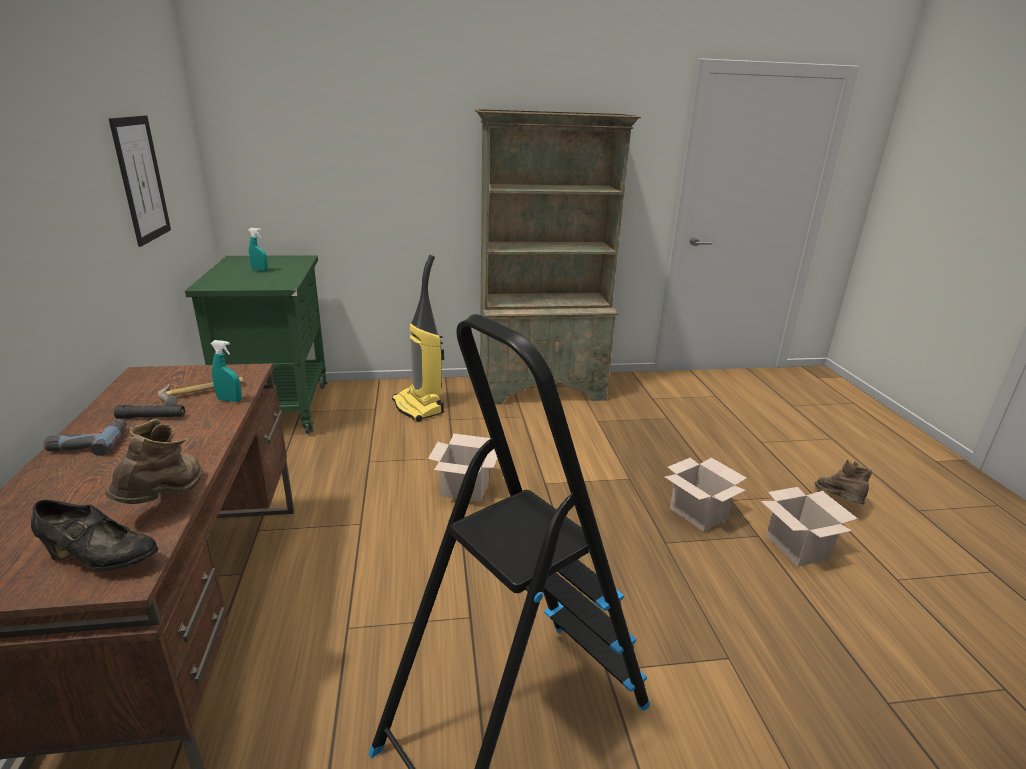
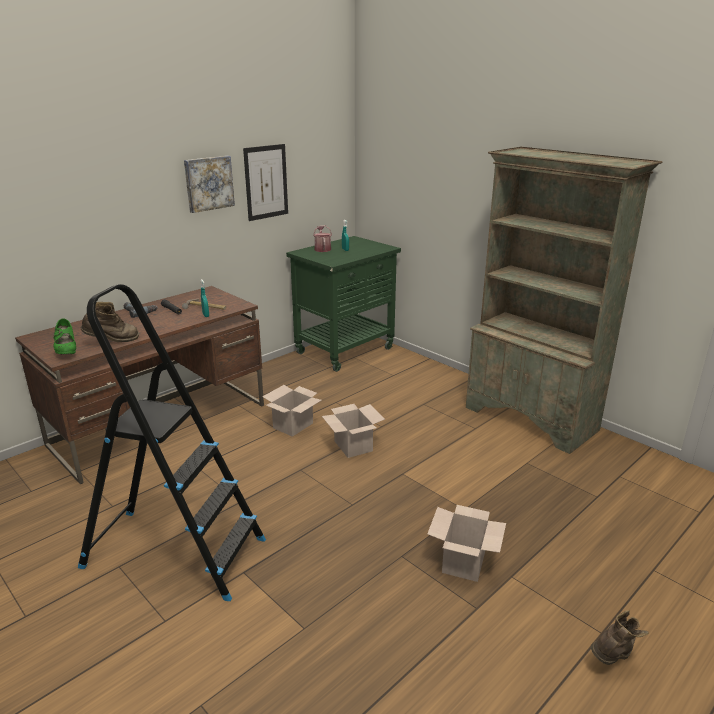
camera: 55 degrees right, 0 degrees up
(85, 182) = (208, 183): none -> picture
(101, 560) = (67, 350): black shoe -> green shoe
(226, 276) = (322, 249): none -> watering can
(419, 407) = (420, 387): vacuum cleaner -> none
(798, 548) = (489, 640): cardboard box -> cardboard box (293, 426)

